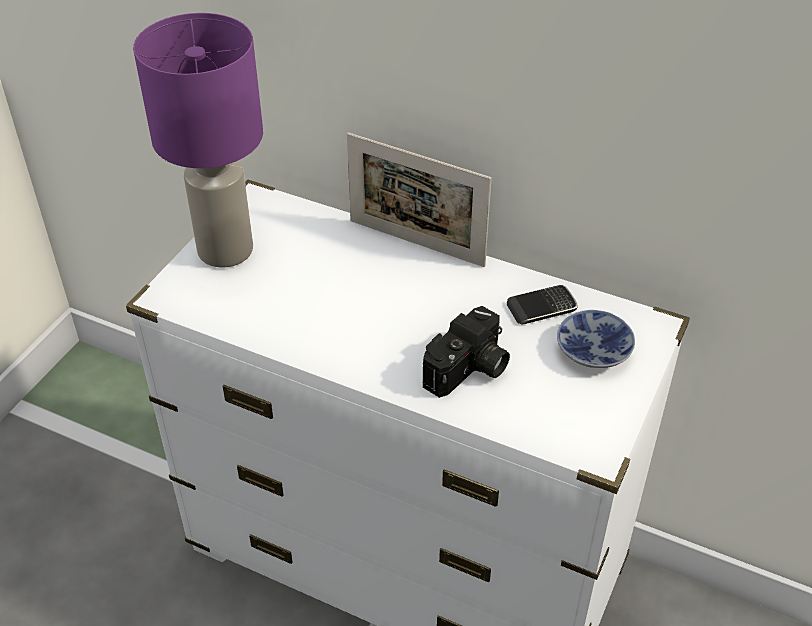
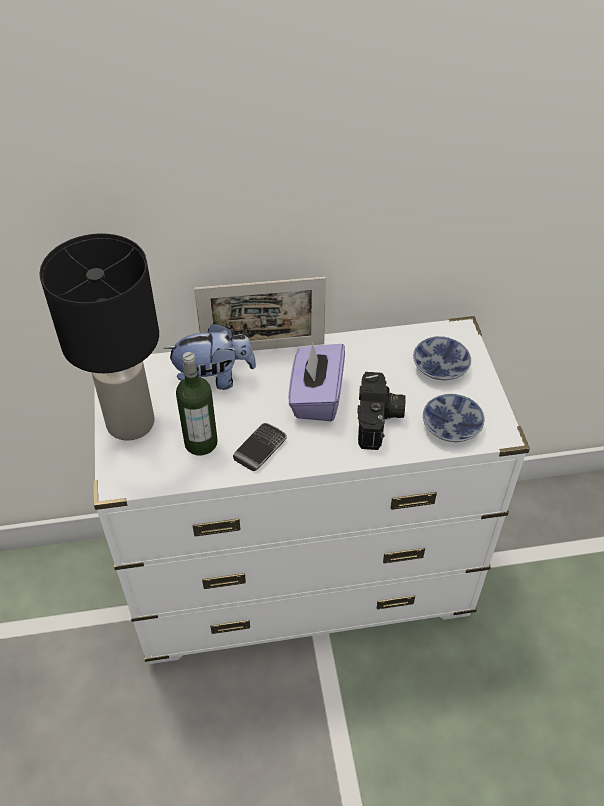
camera: 35 degrees left, 5 degrees up
(226, 249) = (130, 421): purple table lamp -> black table lamp
(270, 300) = (201, 443): none -> bottle
(338, 249) = (213, 380): none -> plush toy
(424, 314) = (316, 397): none -> purple tissue box
(542, 308) = (385, 354): phone -> phone (260, 449)
(548, 416) = (452, 424): none -> bowl

